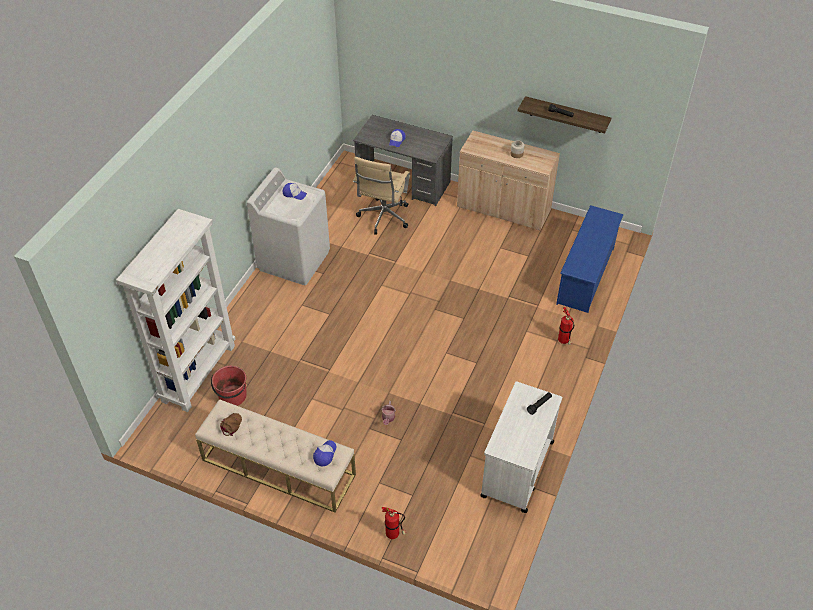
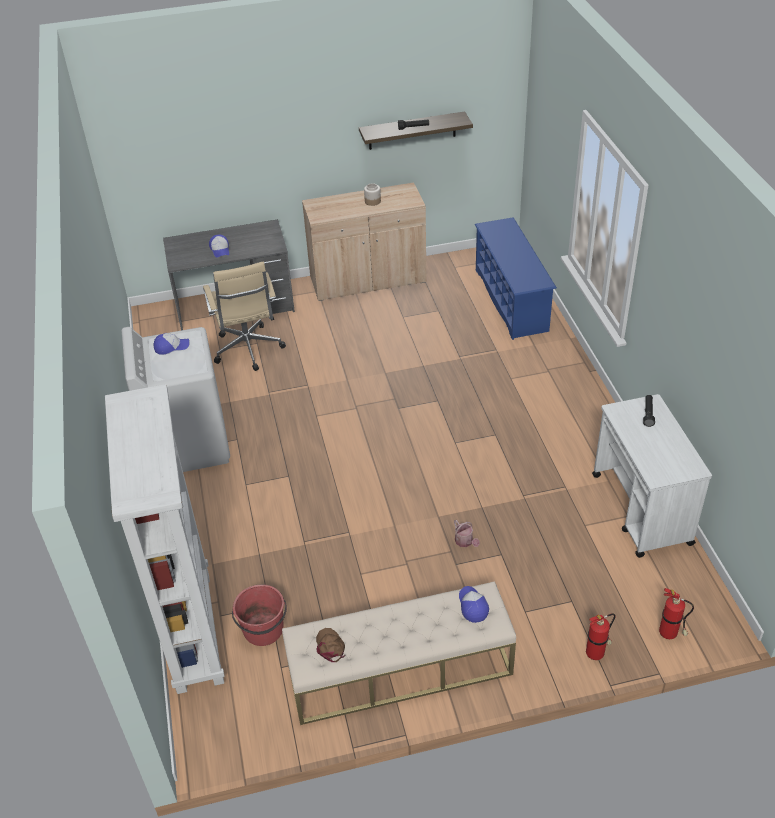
camera: 35 degrees left, 5 degrees down
(564, 341) = (556, 368): fire extinguisher -> fire extinguisher (670, 634)

